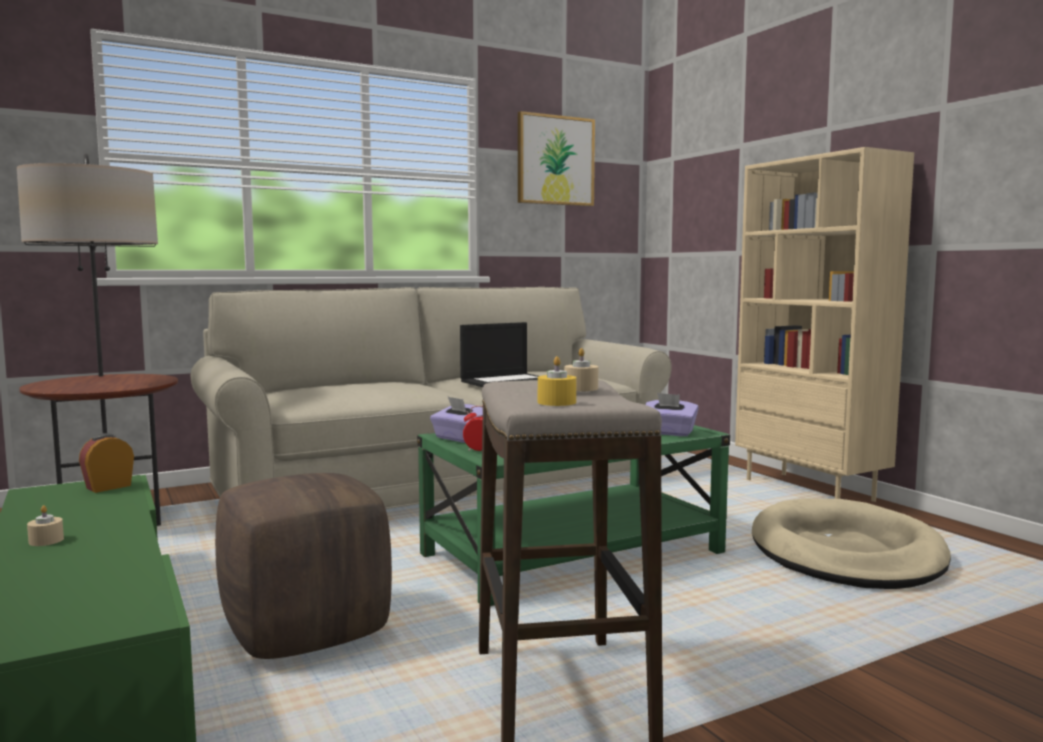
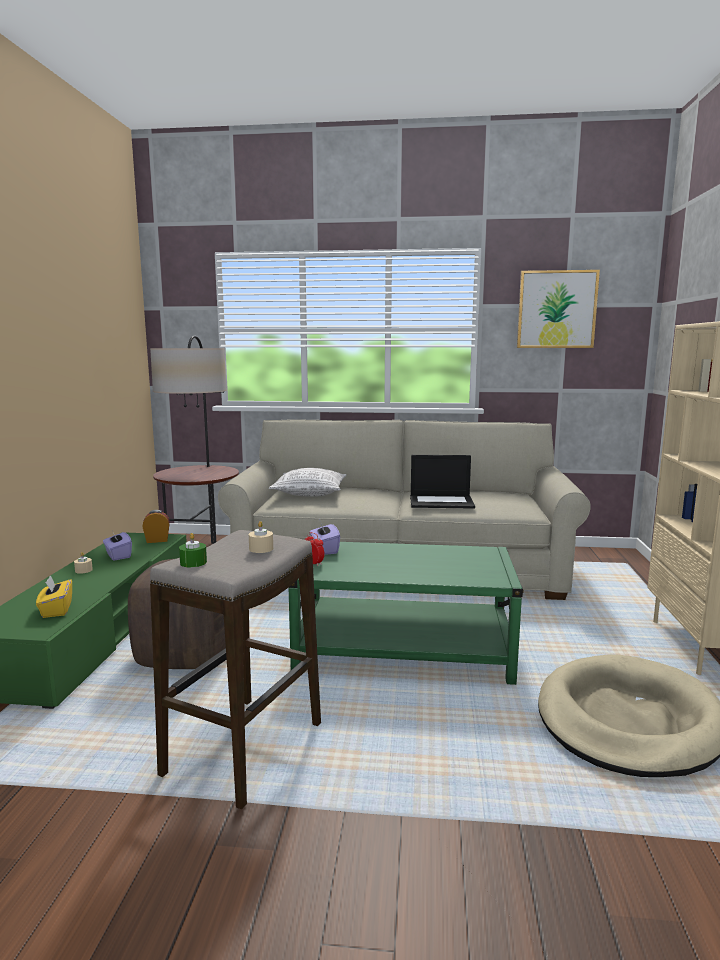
camera: 35 degrees right, 5 degrees up
(111, 591) = (56, 610): none -> yellow tissue box
(323, 391) = (310, 493): none -> pillow
(556, 402) = (193, 562): yellow candle -> green candle
(668, 433) = (474, 576): purple tissue box -> purple tissue box (118, 555)

